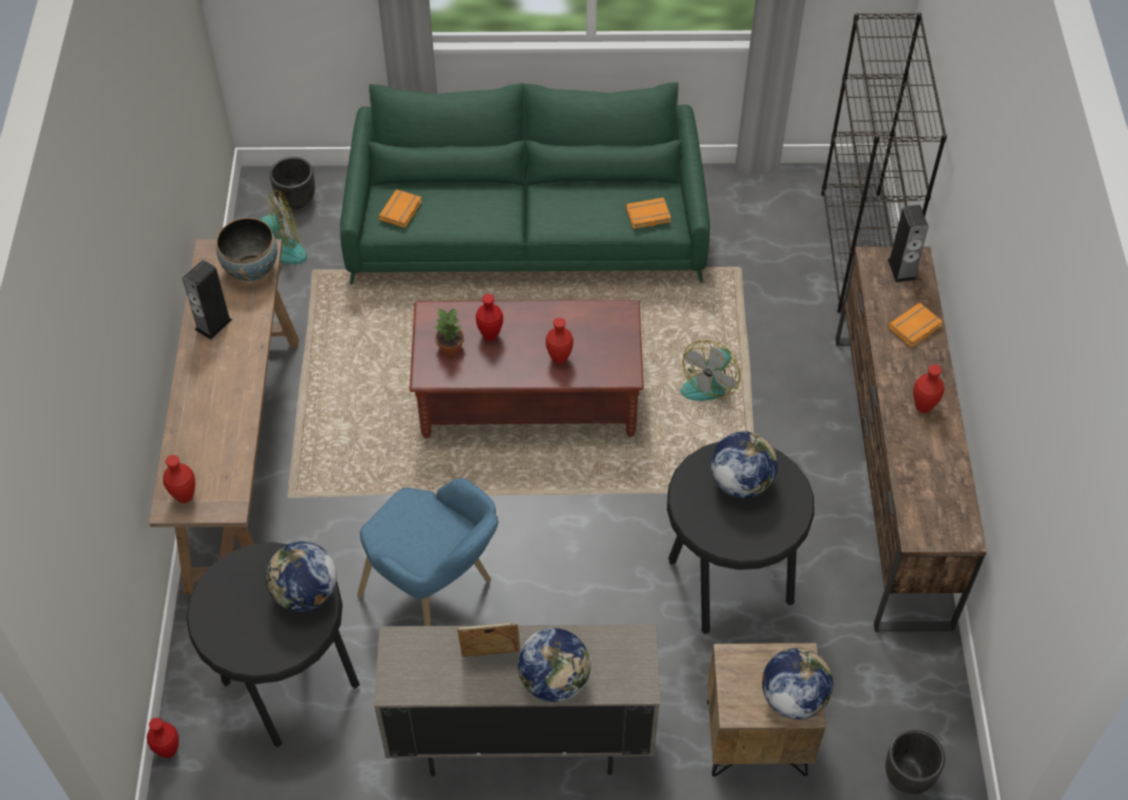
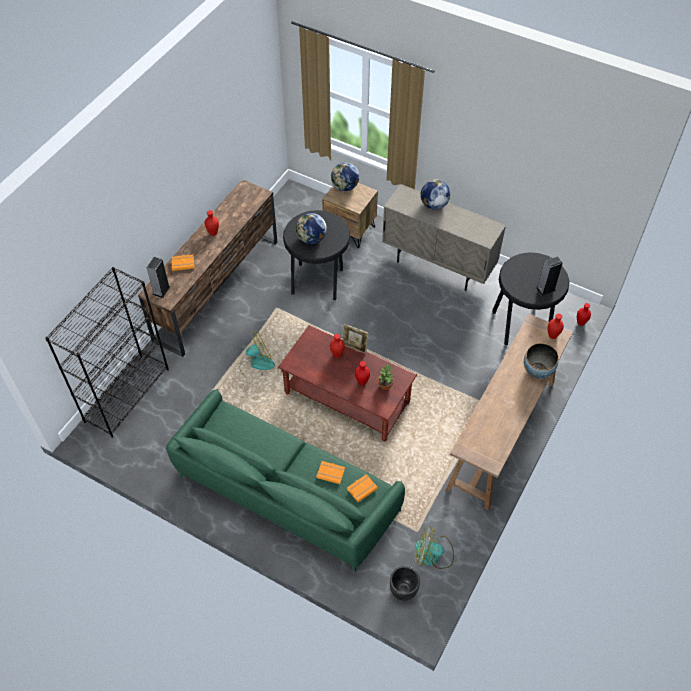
camera: 150 degrees left, 0 degrees up
(213, 324) = (507, 416): speaker -> speaker (545, 289)
(251, 269) = (474, 440): bowl -> bowl (537, 371)
(305, 594) = (514, 275): globe -> none
(438, 597) = (441, 330): blue armchair -> none
(490, 655) = (453, 222): picture frame -> picture frame (354, 348)
(647, 216) = (234, 418): orange book -> orange book (331, 473)
(908, 777) = (307, 198): black planter -> none

